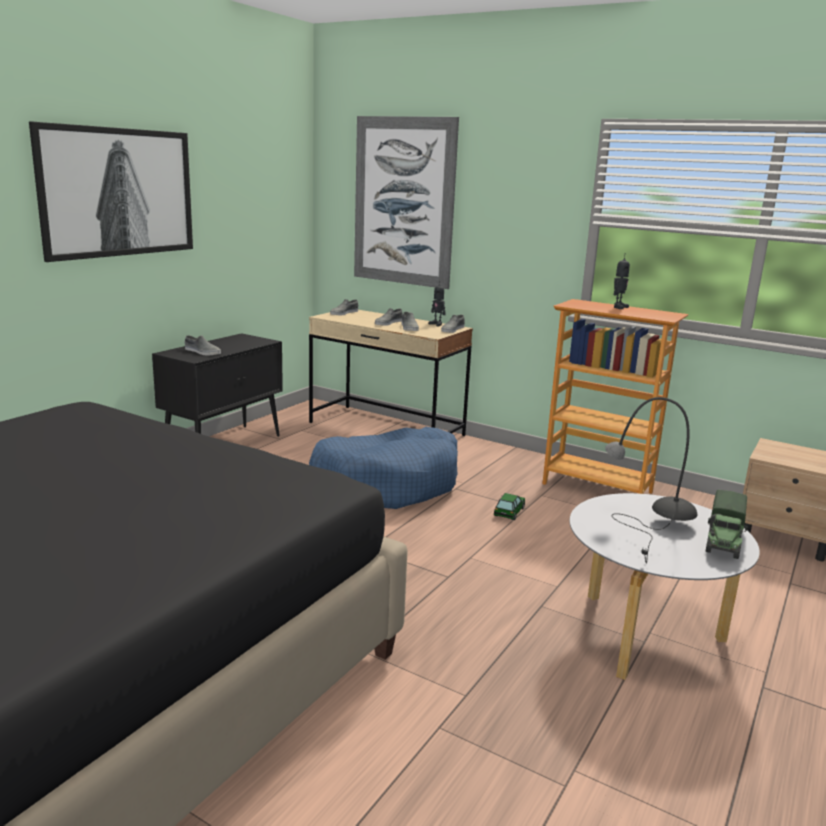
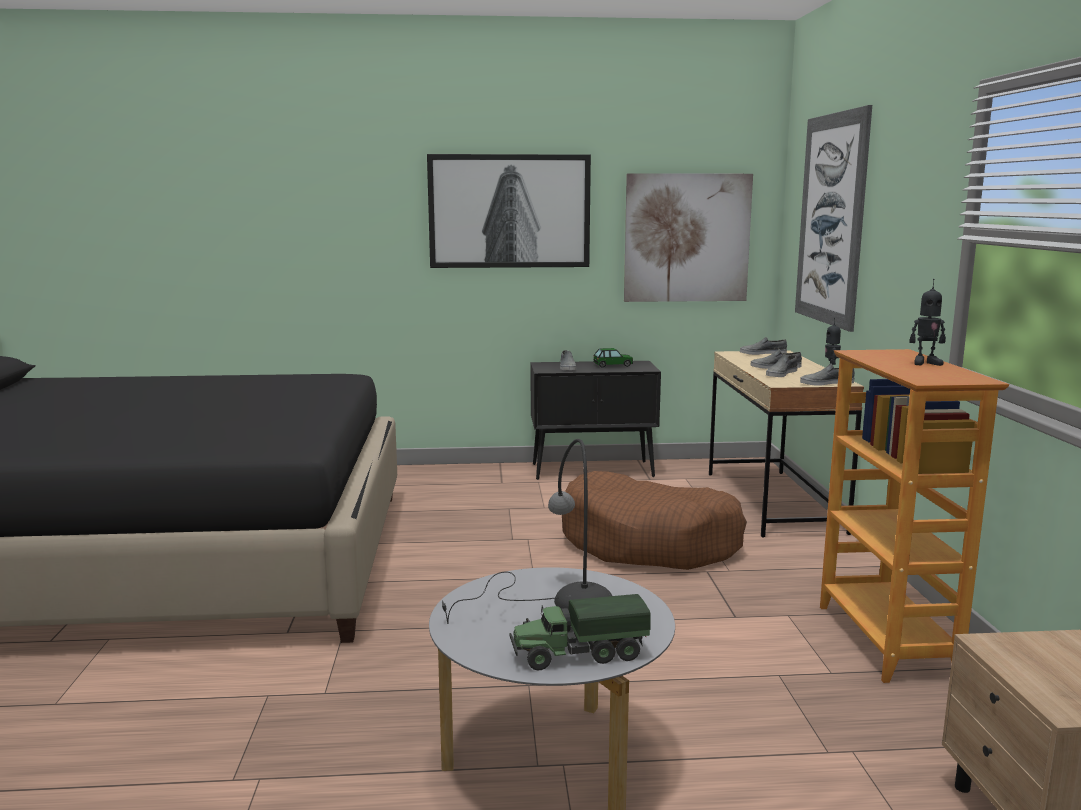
camera: 55 degrees right, 5 degrees down
(258, 216) = (687, 238): none -> picture
(387, 484) = (649, 543): blue dog bed -> brown dog bed
(509, 511) = (708, 611): toy car -> toy car (613, 365)

